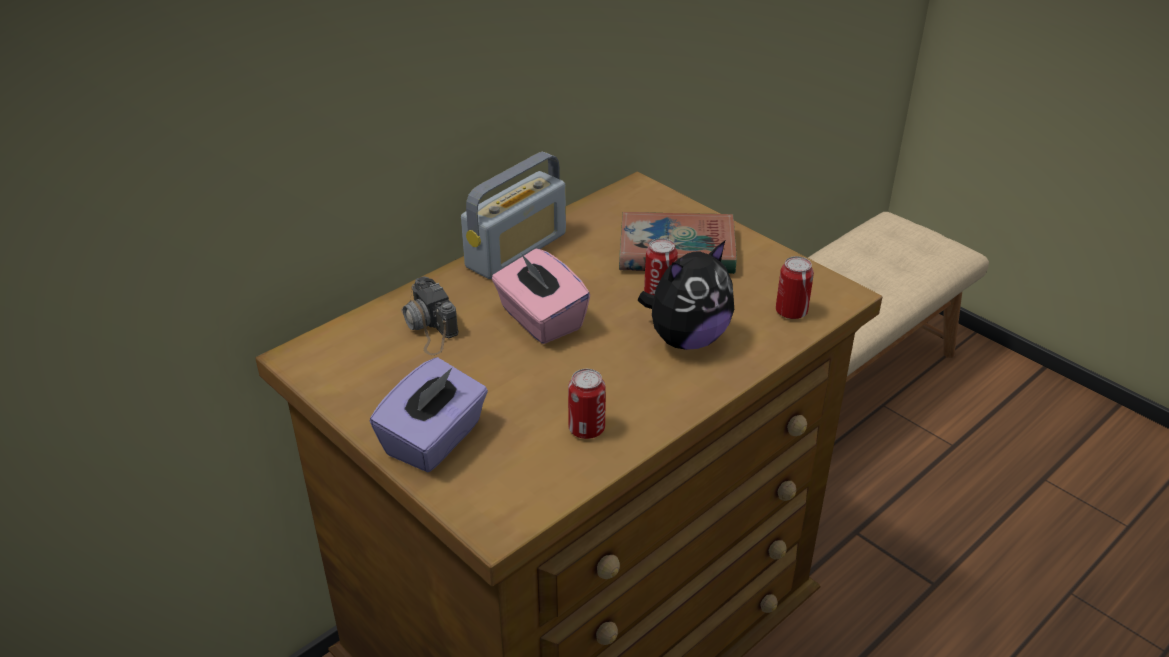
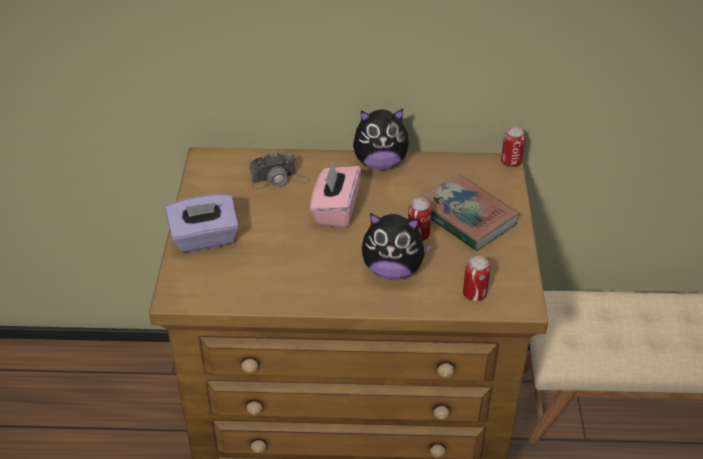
camera: 45 degrees right, 5 degrees up
(429, 326) = (279, 179): camera -> camera turned 120 degrees counterclockwise
(516, 250) = (380, 163): radio -> plush toy
(586, 429) = (275, 281): can -> can (511, 162)

